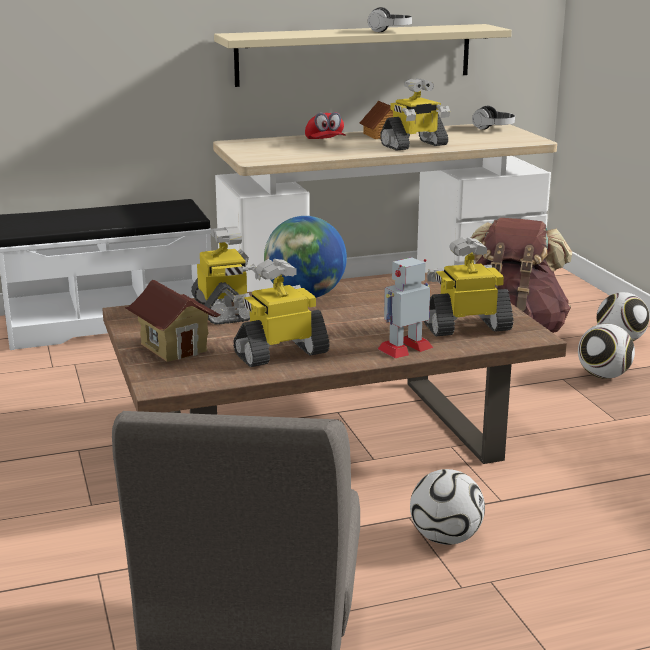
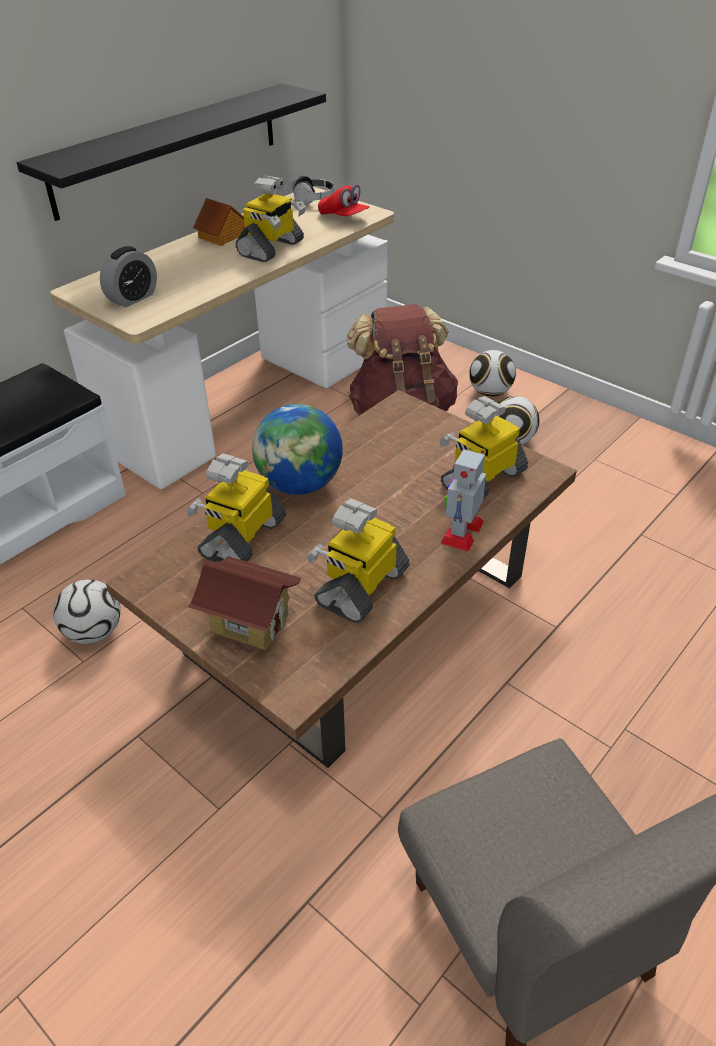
camera: 30 degrees left, 20 degrees up
(224, 310) = (242, 537): toy robot -> toy robot turned 105 degrees counterclockwise
(267, 151) = (133, 298): none -> alarm clock
(325, 143) = (178, 266): red cap -> red cap (343, 217)
(354, 54) = (168, 149): beige shelf -> black shelf
(389, 31) = (213, 120): headphones -> none
(445, 538) = (553, 694): football -> football (94, 632)

